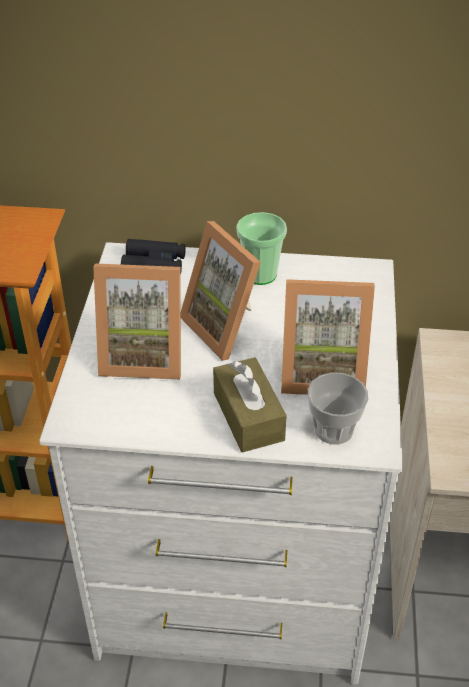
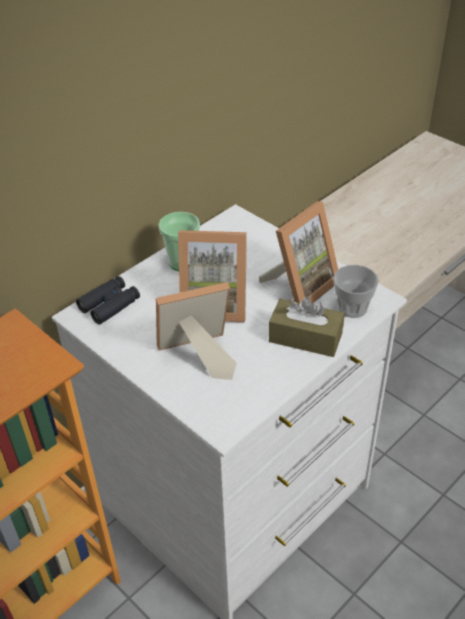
camera: 50 degrees left, 0 degrees up
(143, 355) = (197, 357): picture frame -> picture frame turned 150 degrees counterclockwise

